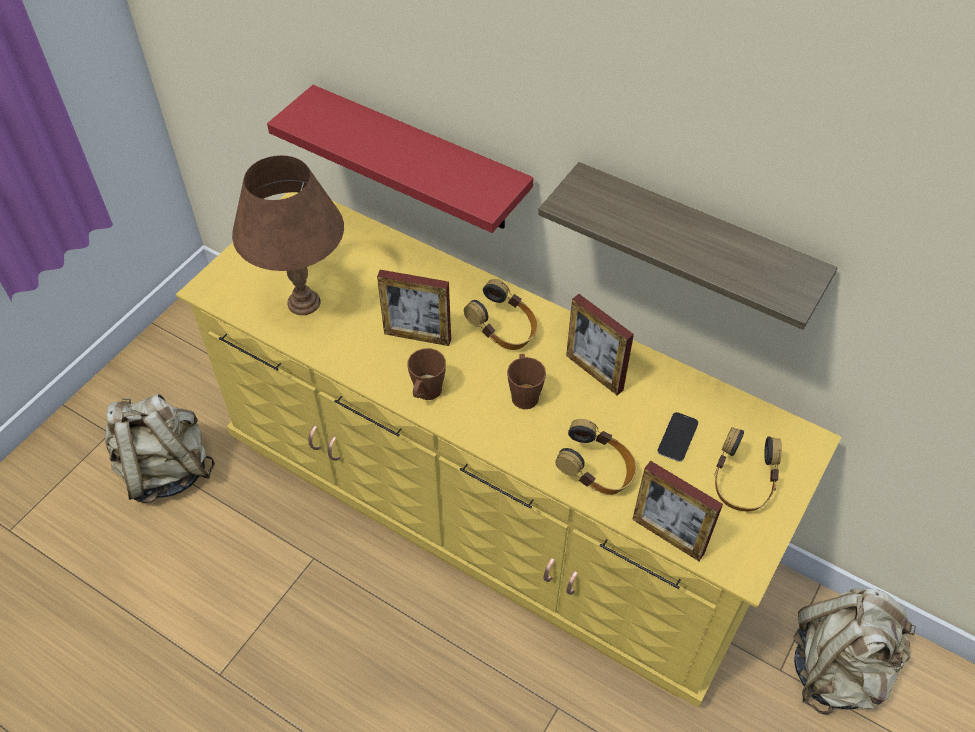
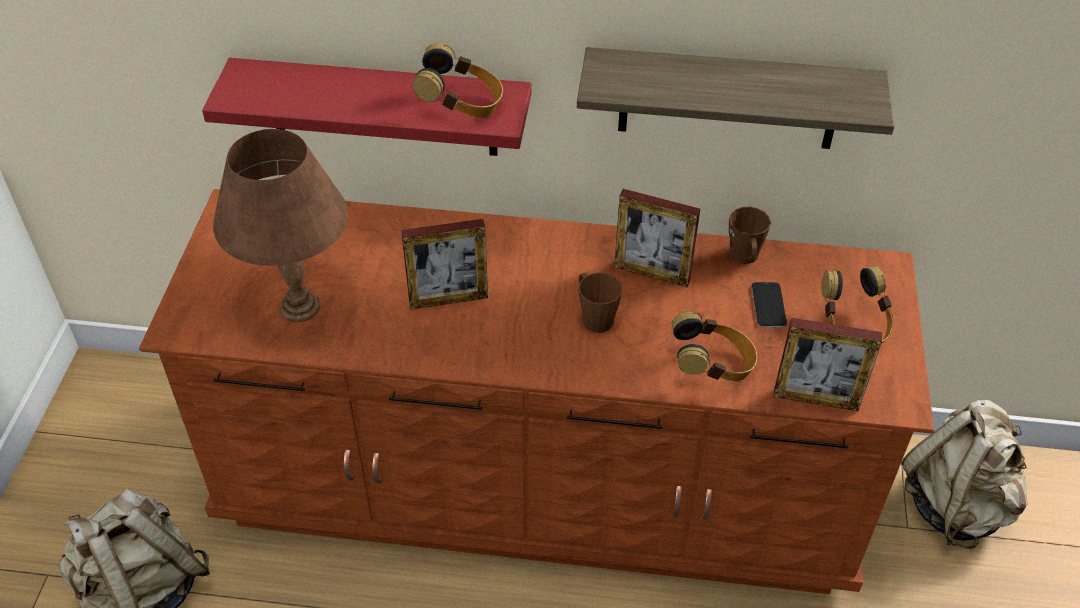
camera: 25 degrees left, 5 degrees down
(426, 393) = (493, 352): brown mug -> brown mug (745, 258)
(488, 504) = (539, 482): yellow dresser -> brown dresser
(504, 331) = (537, 265): headphones -> headphones (462, 105)

